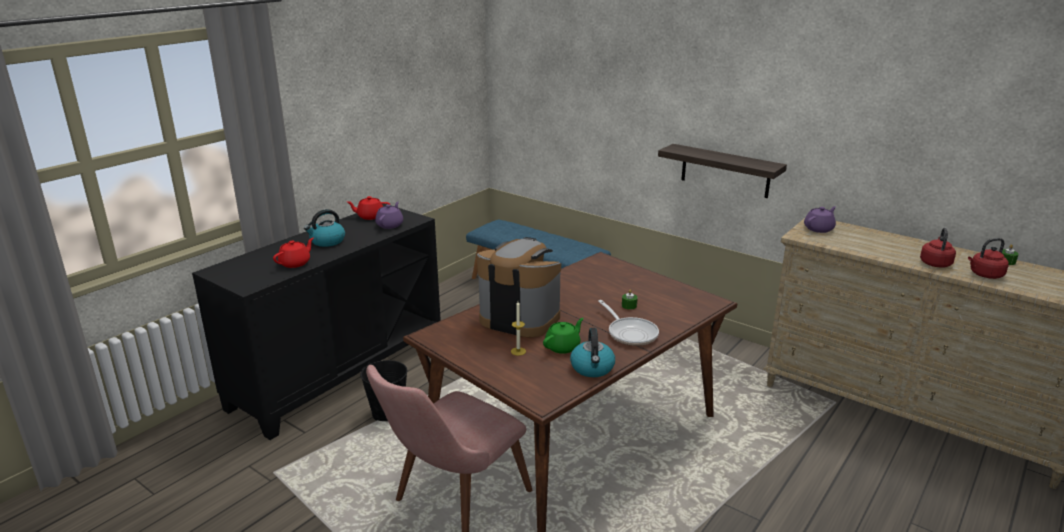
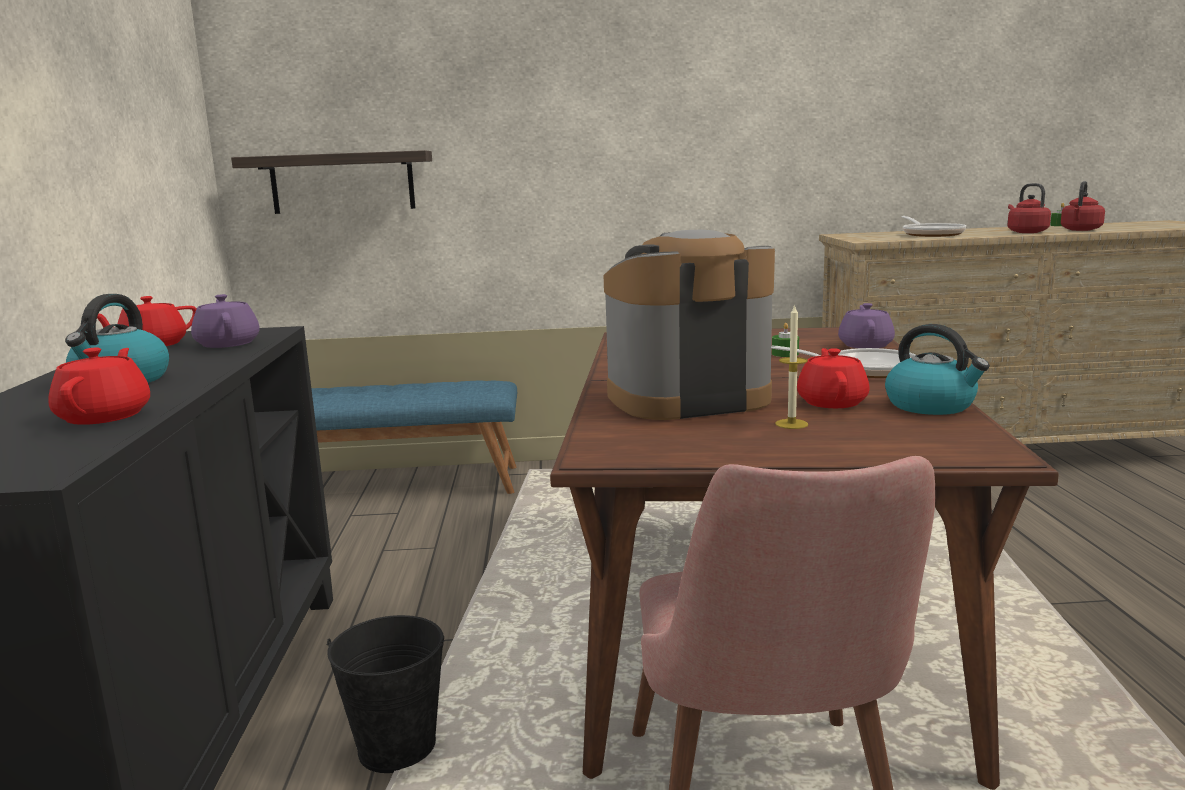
camera: 40 degrees left, 10 degrees down
(563, 347) = (832, 402): green teapot -> red teapot
(725, 171) = (688, 203): shelf -> shelf (342, 182)
(819, 229) = (863, 236): purple teapot -> purple teapot (865, 345)
(866, 242) = (931, 234): none -> frying pan

